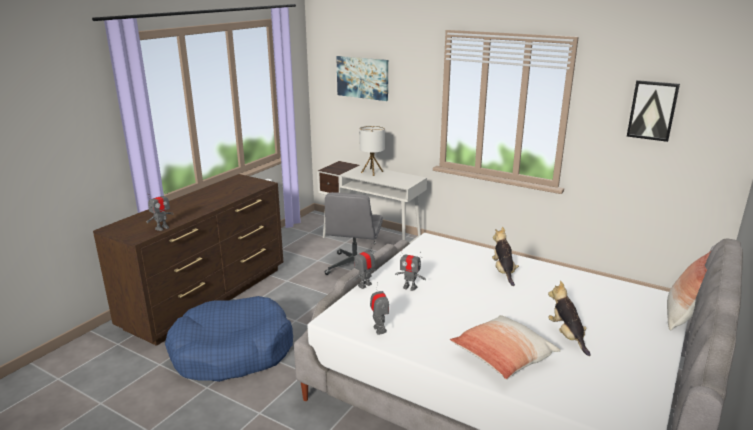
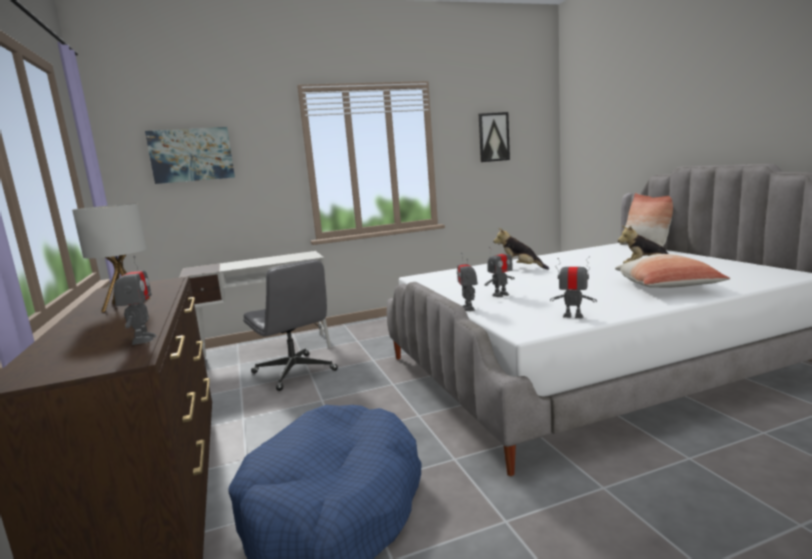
camera: 50 degrees left, 10 degrees down
(372, 172) = (250, 261): table lamp -> table lamp (126, 305)

